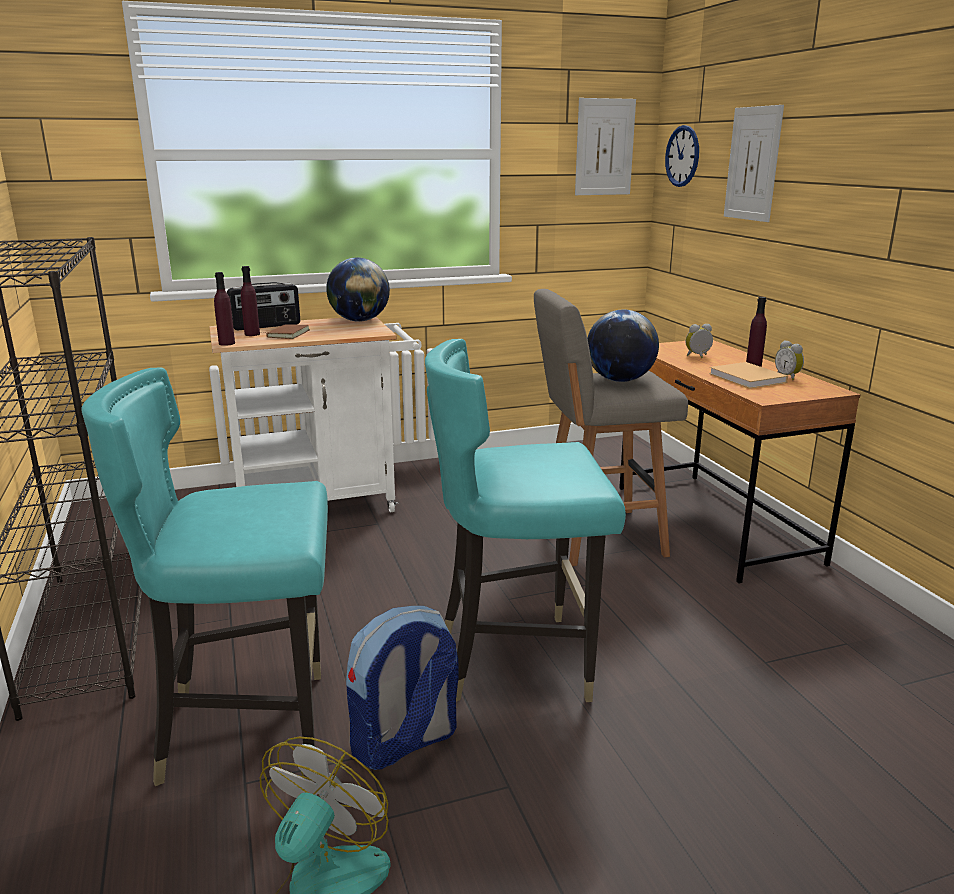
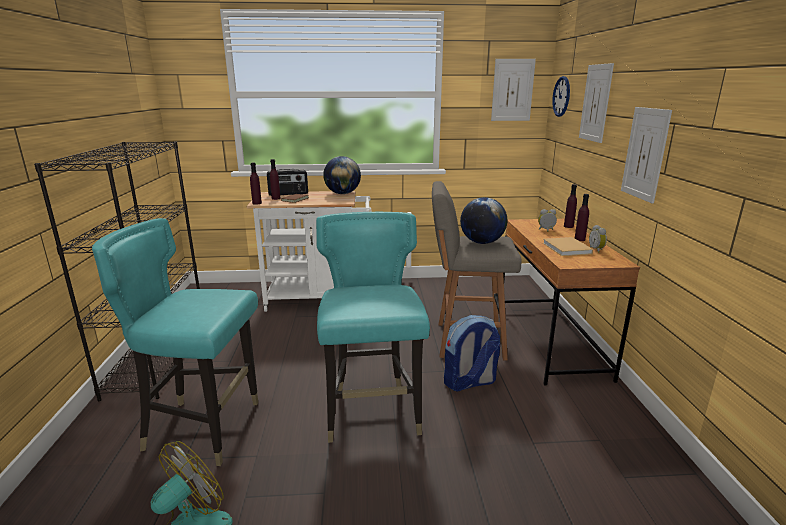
camera: 15 degrees right, 0 degrees up
(404, 743) = (280, 453): backpack -> backpack (469, 382)
(516, 660) = (373, 413): turquoise chair -> turquoise chair turned 75 degrees clockwise
(723, 349) = (568, 226): none -> purple bottle
(853, 233) = (645, 153): none -> picture

